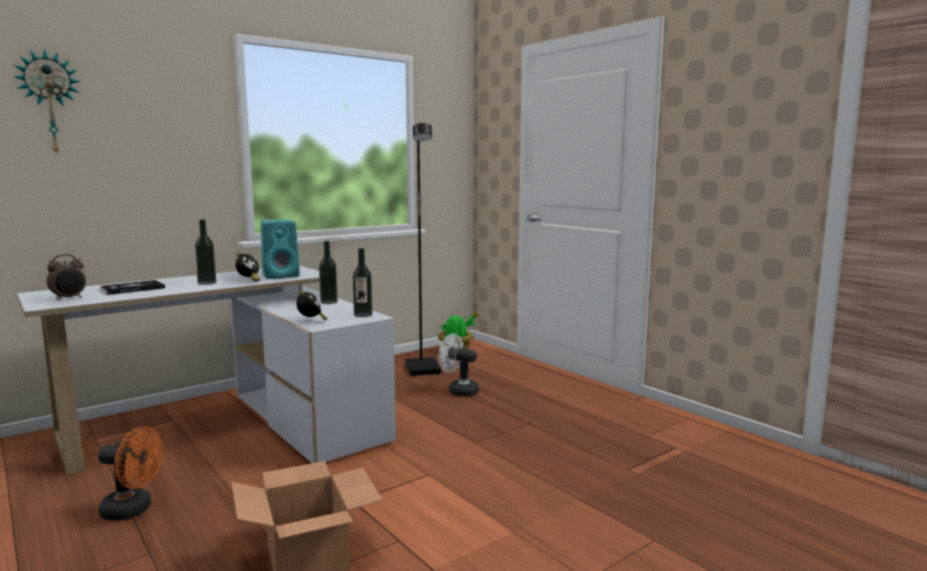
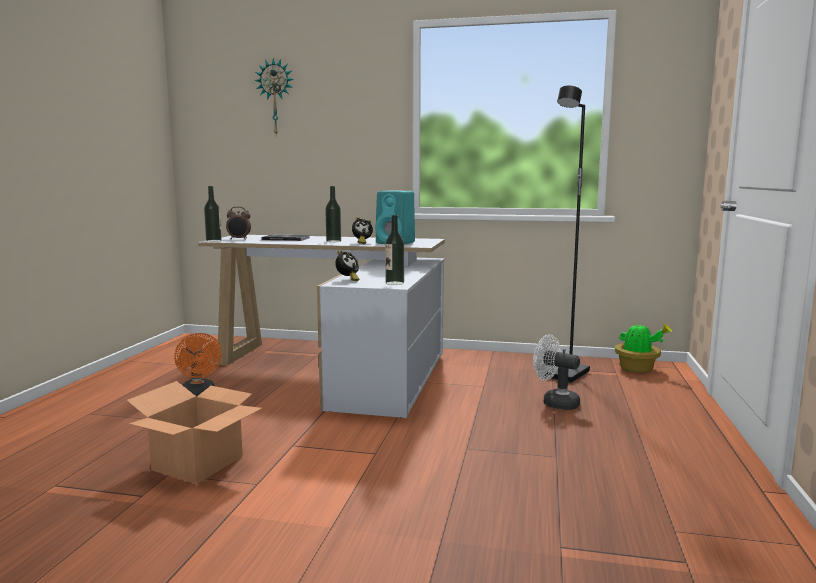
camera: 50 degrees right, 0 degrees up
(329, 302) = (410, 271): bottle -> bottle (213, 240)
(459, 390) = (555, 402): white fan -> white fan turned 45 degrees counterclockwise

